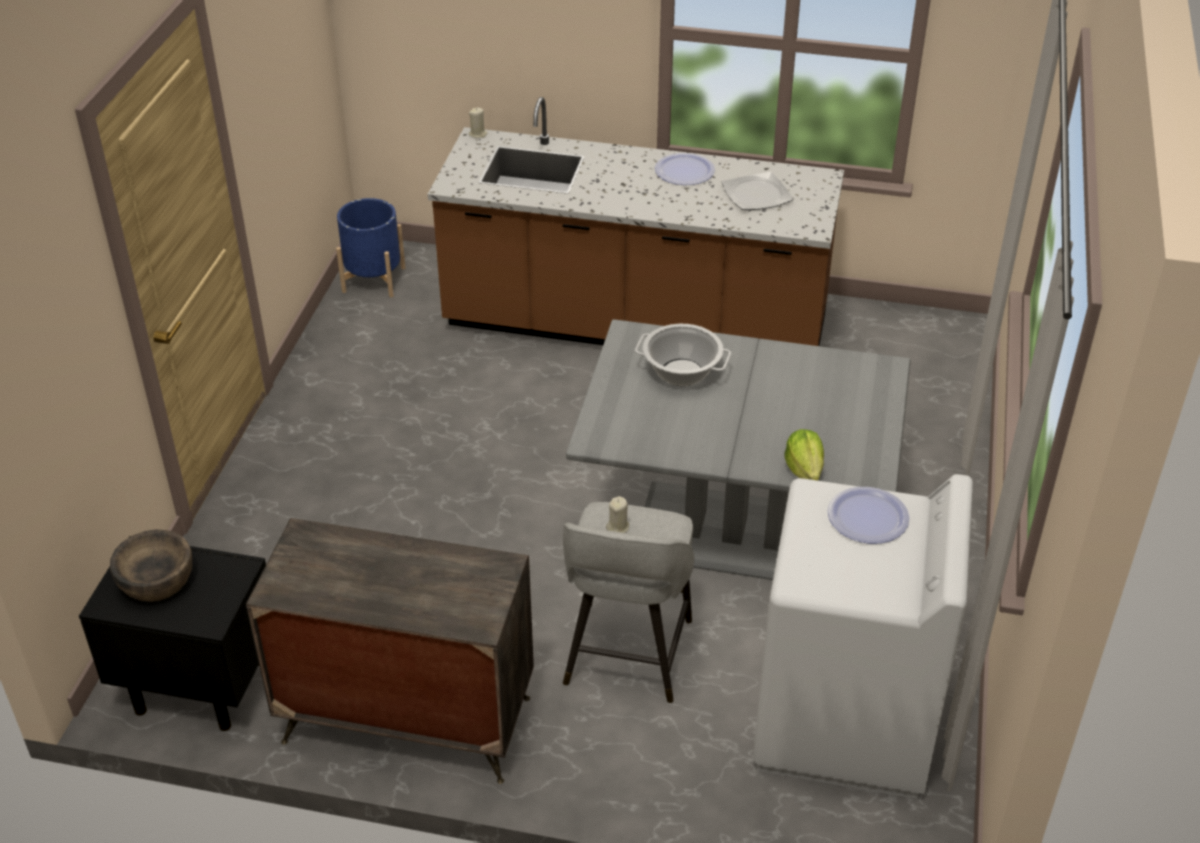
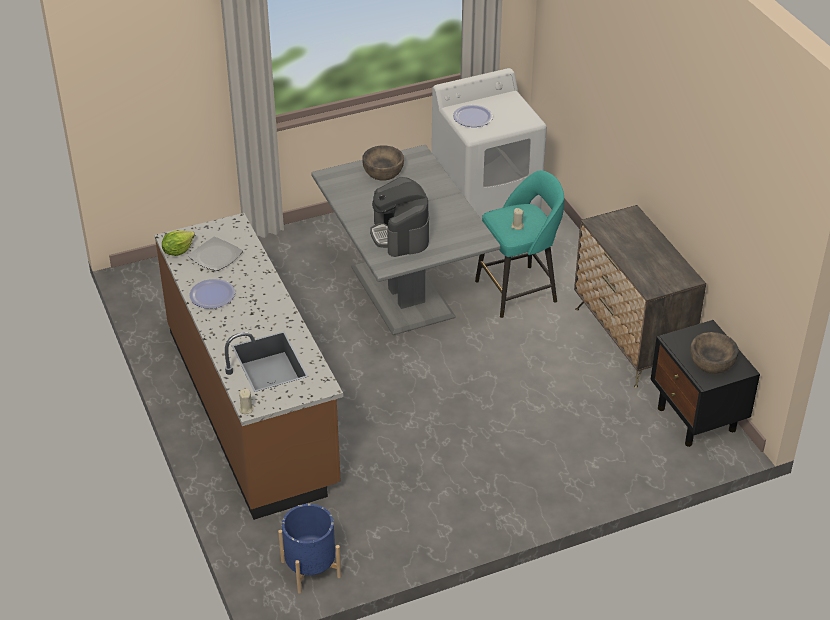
camera: 125 degrees left, 0 degrees up
(627, 655) = (518, 291): grey stool -> turquoise stool
(681, 373) = (400, 235): cooking pot -> coffee machine
(804, 469) = (432, 173): lettuce -> lettuce (178, 251)
(851, 422) = (383, 171): none -> brown bowl

